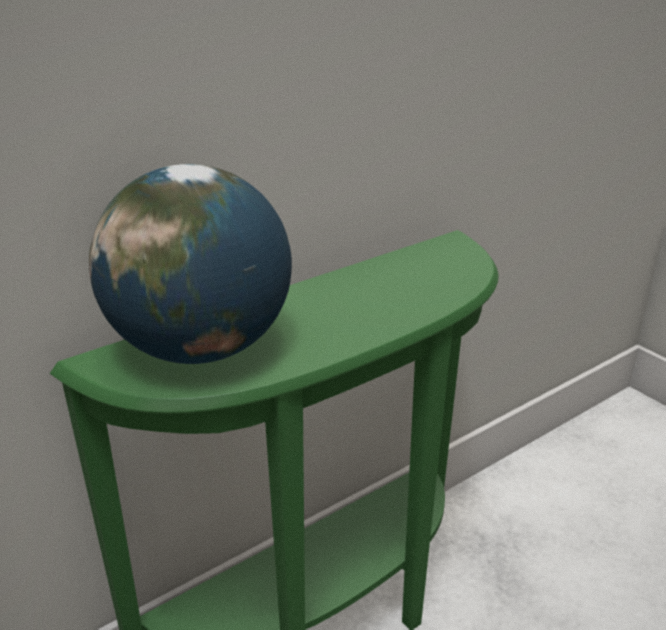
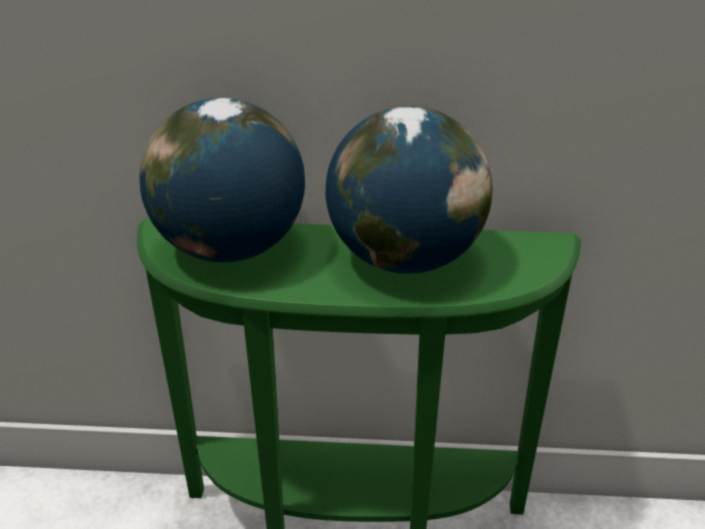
camera: 40 degrees right, 5 degrees up
(370, 293) = (404, 259): none -> globe

